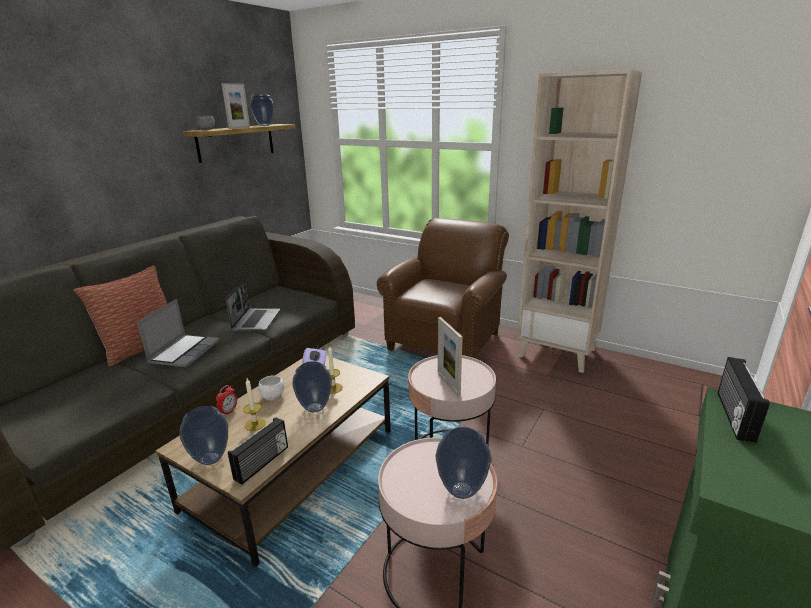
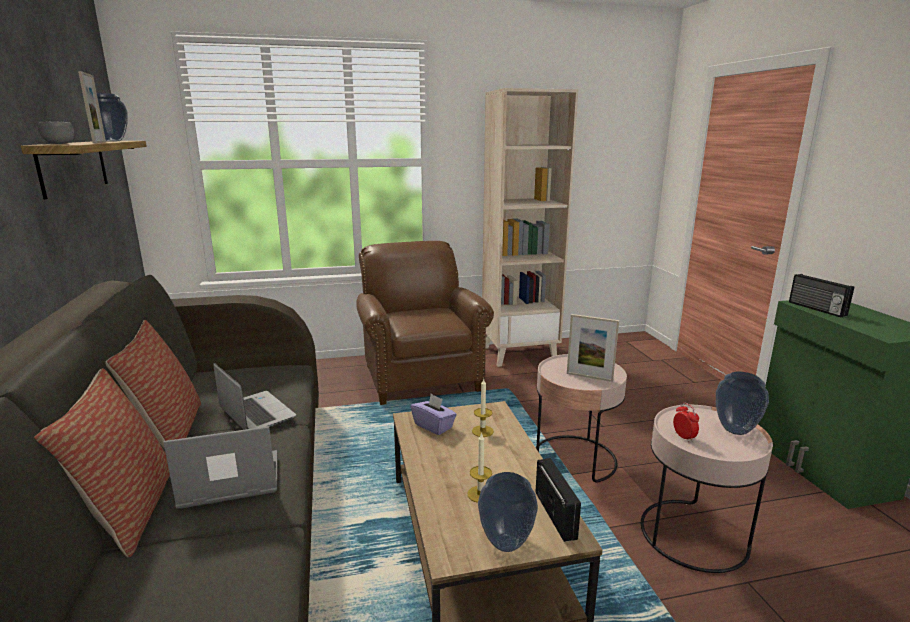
camera: 45 degrees left, 5 degrees down
(184, 351) = (229, 482): laptop -> laptop turned 75 degrees counterclockwise
(214, 314) = (168, 432): none -> pillow
(228, 412) = (429, 501): alarm clock -> alarm clock (683, 437)
(272, 396) = (441, 465): white bowl -> none
(315, 408) = (502, 453): vase -> none

